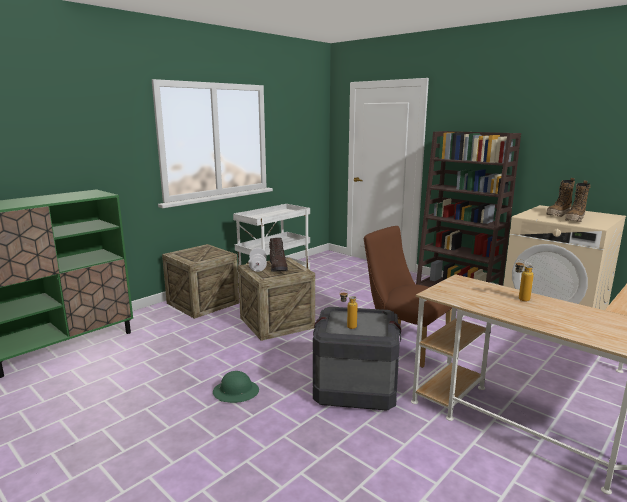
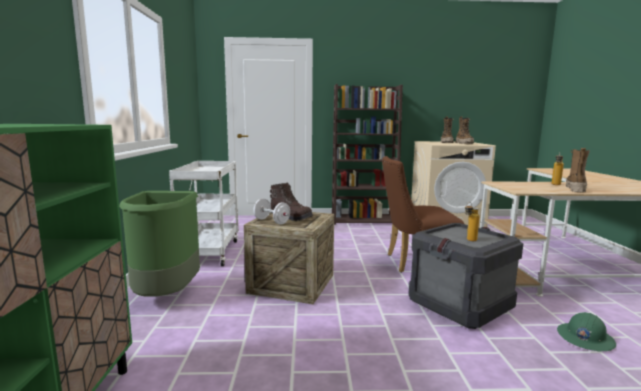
camera: 45 degrees left, 5 degrees down
(203, 303) = (166, 296): crate -> green trash can
(236, 392) = (399, 359): green hard hat -> green hard hat (584, 338)
(515, 310) = (575, 189): none -> boot

